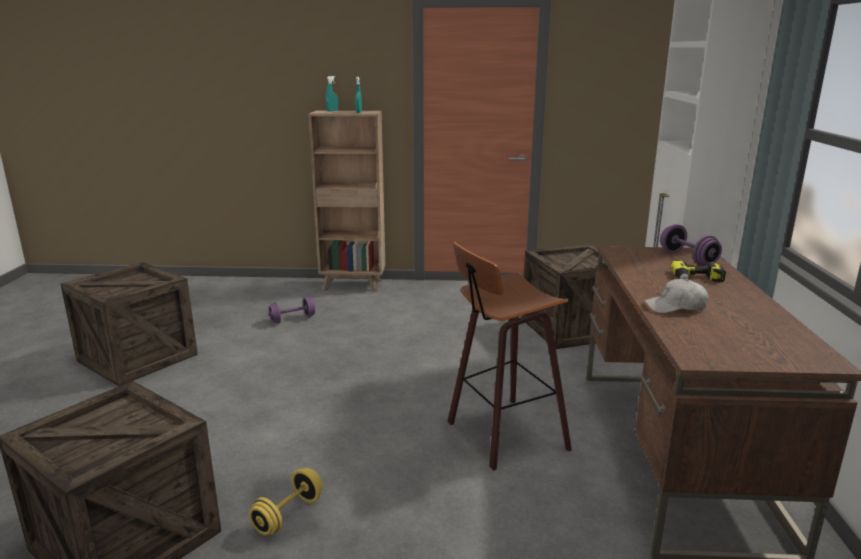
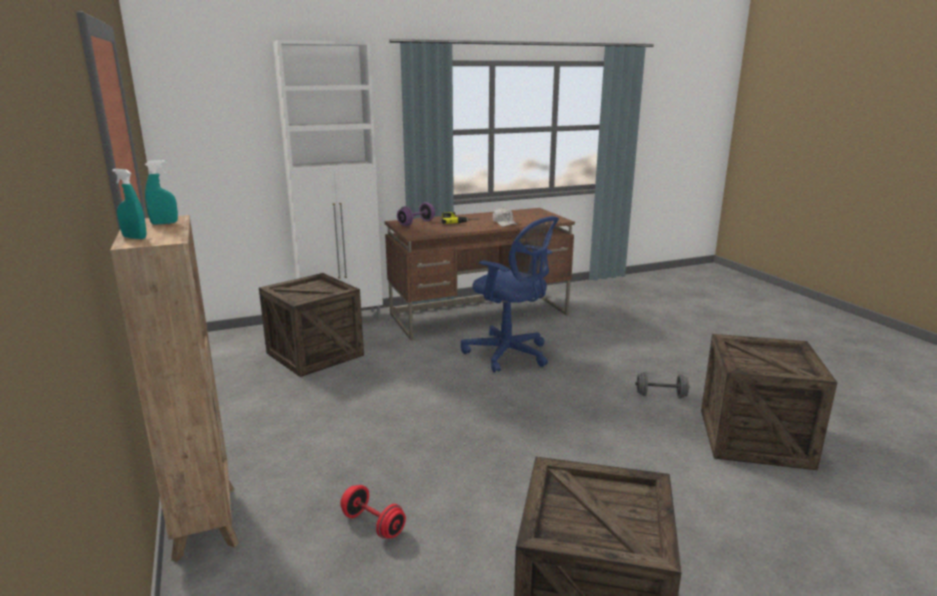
camera: 115 degrees left, 0 degrees up
(288, 515) = (660, 395): yellow dumbbell -> grey dumbbell
(292, 320) = (373, 524): purple dumbbell -> red dumbbell
(502, 435) = (509, 354): stool -> blue office chair

